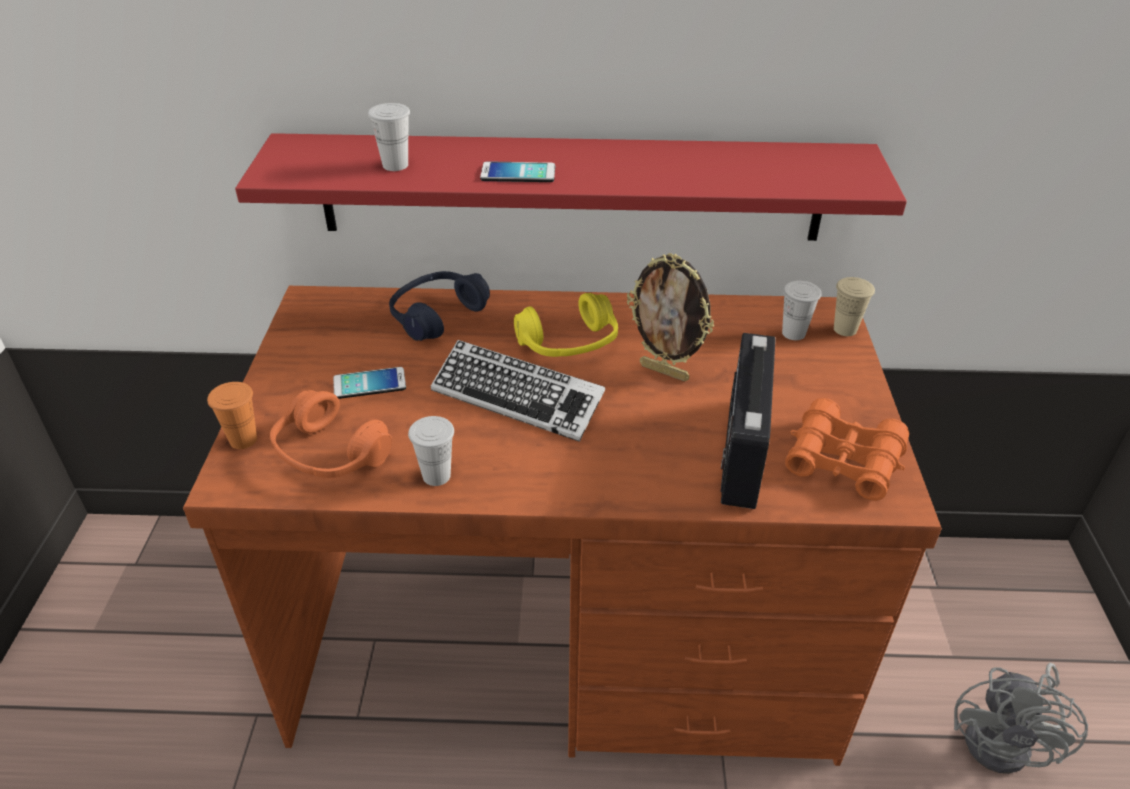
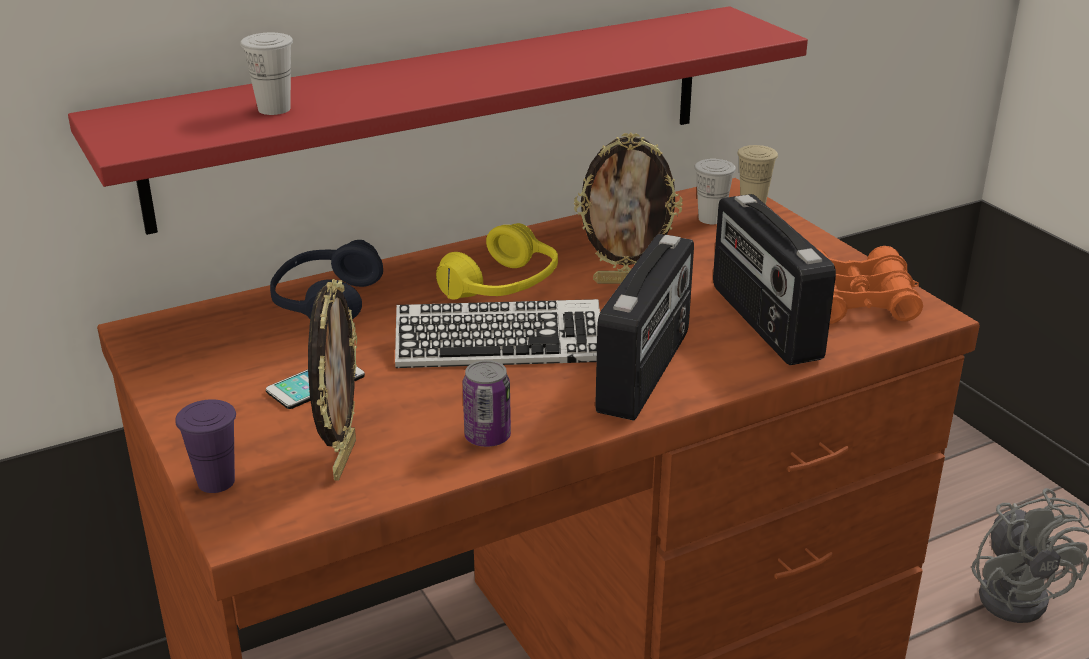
camera: 30 degrees left, 10 degrees down
(243, 440) = (216, 482): orange cup -> purple cup
(330, 454) = (342, 459): orange headphones -> picture frame
(436, 476) = (487, 437): white cup -> can
(518, 173) = (423, 89): phone -> none
(602, 464) = (646, 372): none -> radio

